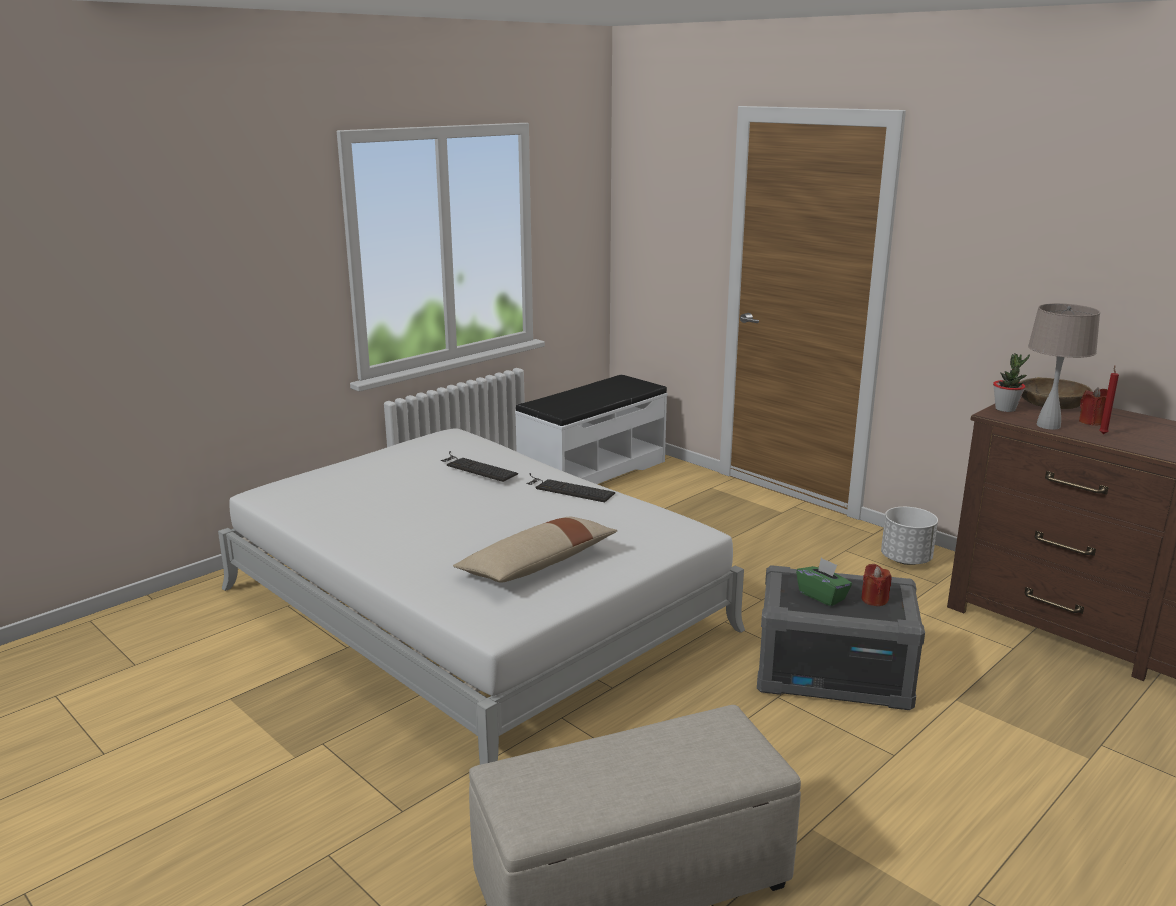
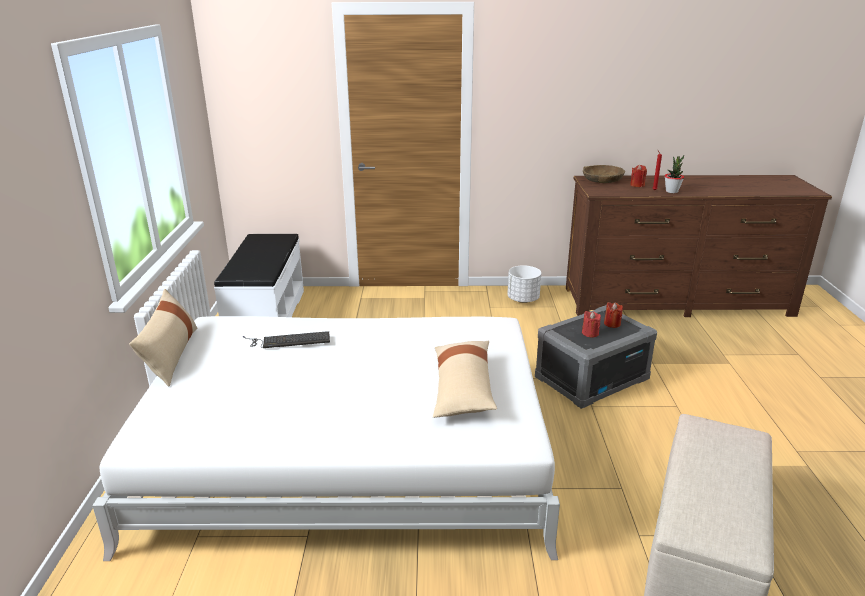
camera: 45 degrees left, 5 degrees up
(384, 447) = (171, 355): none -> beige pillow
(567, 489) = (375, 329): keyboard -> none
(822, 596) = (590, 333): green tissue box -> red candle
(1005, 409) = (594, 189): potted plant -> potted plant (672, 191)
(1048, 426) = (629, 192): beige table lamp -> none

